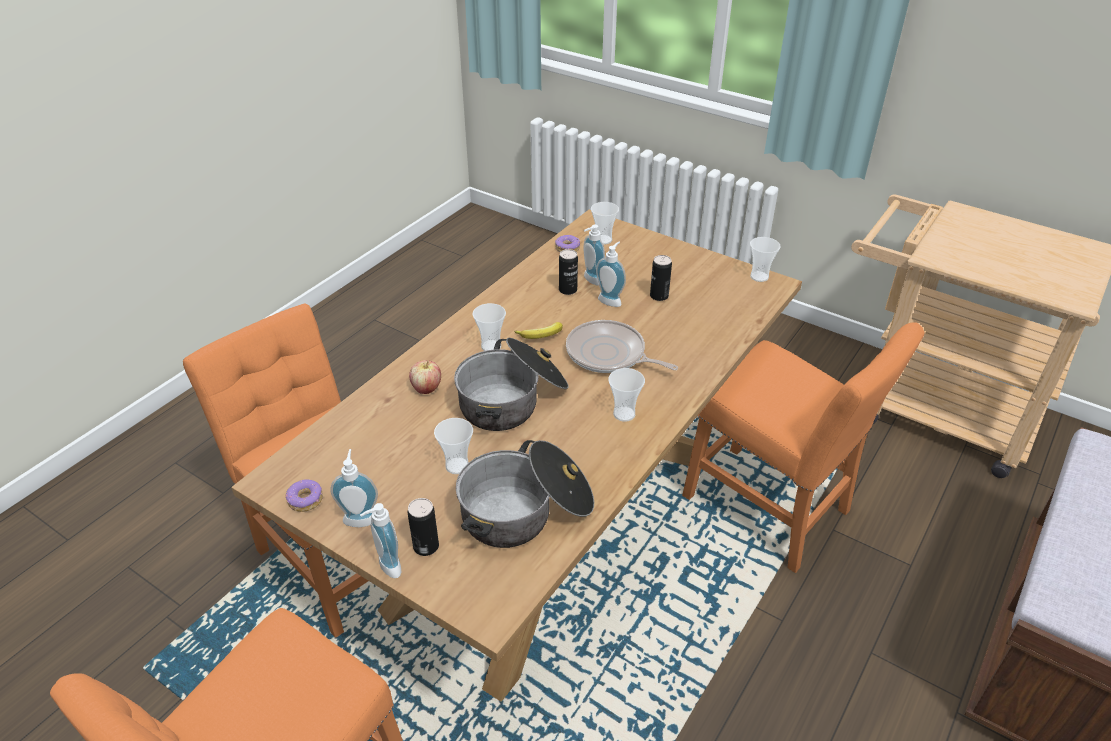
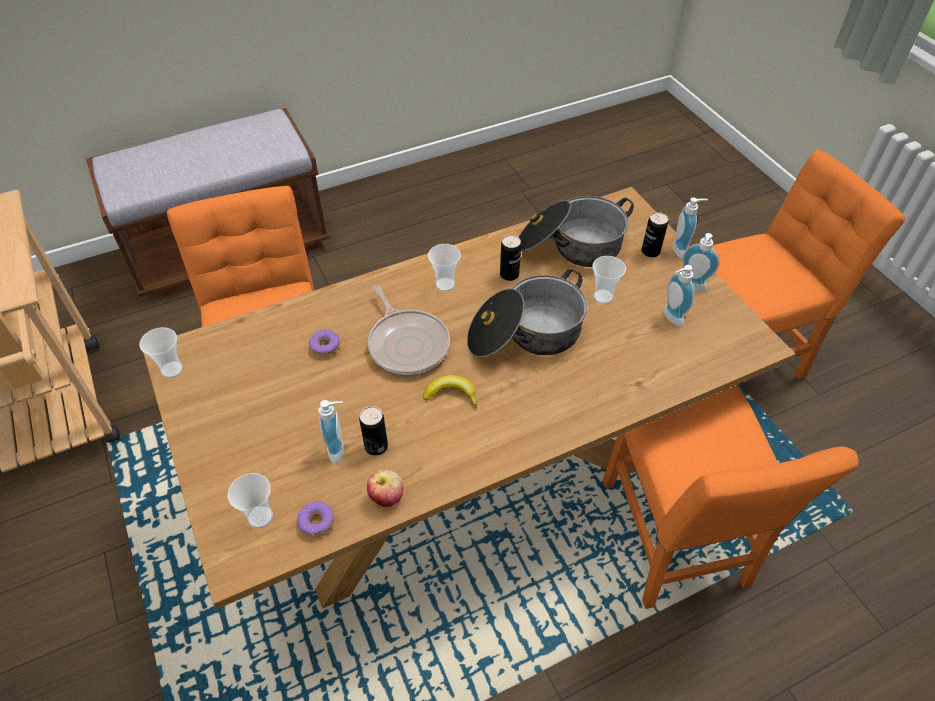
camera: 150 degrees left, 10 degrees up
(306, 500) = (732, 316): donut -> donut (325, 347)
(426, 388) = (597, 379): apple -> apple (387, 497)
(491, 346) = (509, 403): cup -> none
(611, 300) = (345, 409): soap dispenser -> soap dispenser (670, 318)
(659, 296) = (294, 391): can -> can (509, 274)

